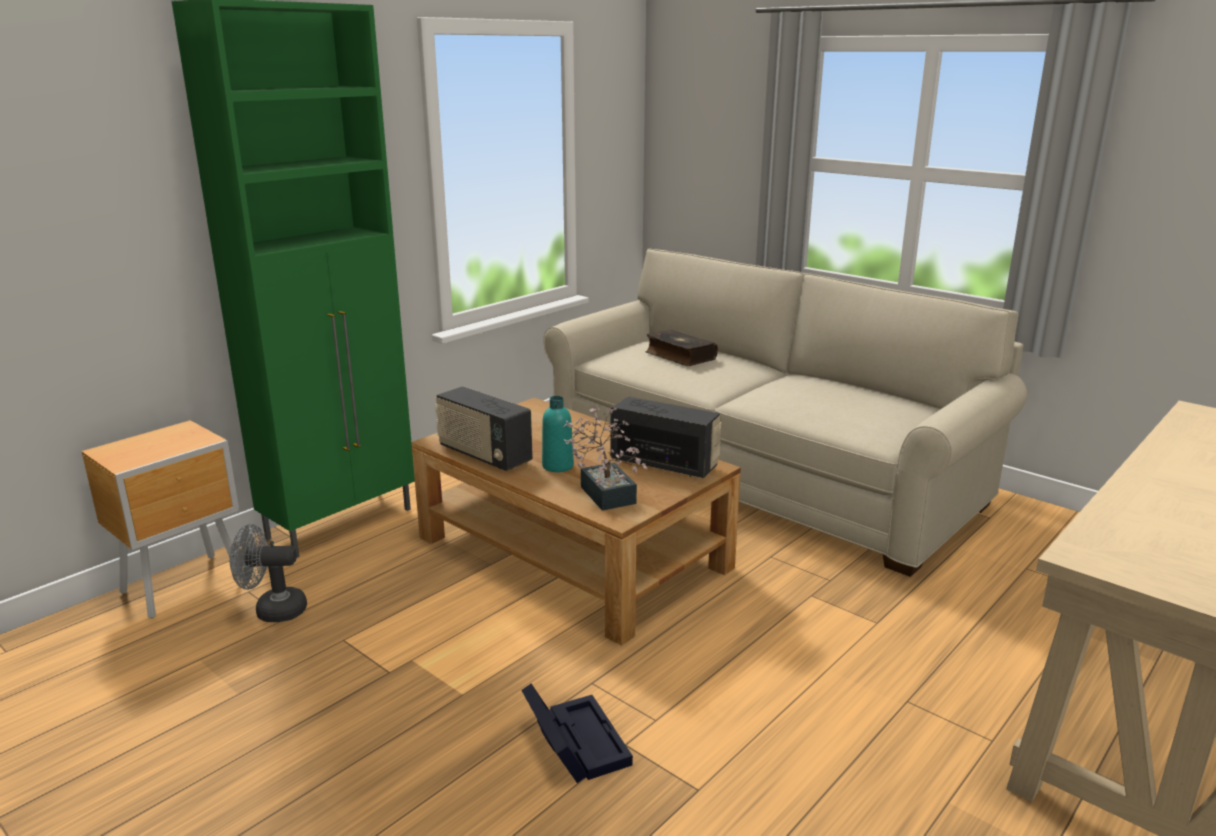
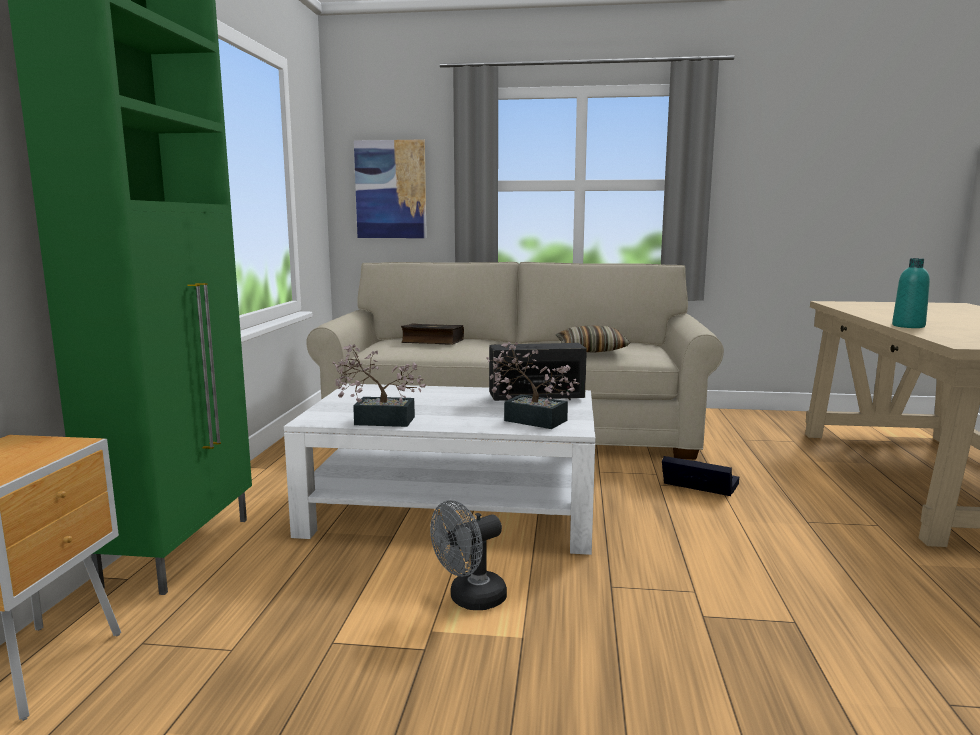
camera: 35 degrees left, 10 degrees down
(273, 610) = (203, 648): grey fan -> grey fan (470, 600)
(484, 455) = (377, 420): radio -> potted plant
(557, 466) = (458, 414): turquoise bottle -> turquoise bottle (908, 326)
(573, 553) = (454, 508): brown coffee table -> white coffee table
(574, 742) = (666, 631): black storage box -> black storage box (697, 485)
(704, 158) = (391, 189): none -> picture
(824, 408) = (591, 350): none -> pillow

